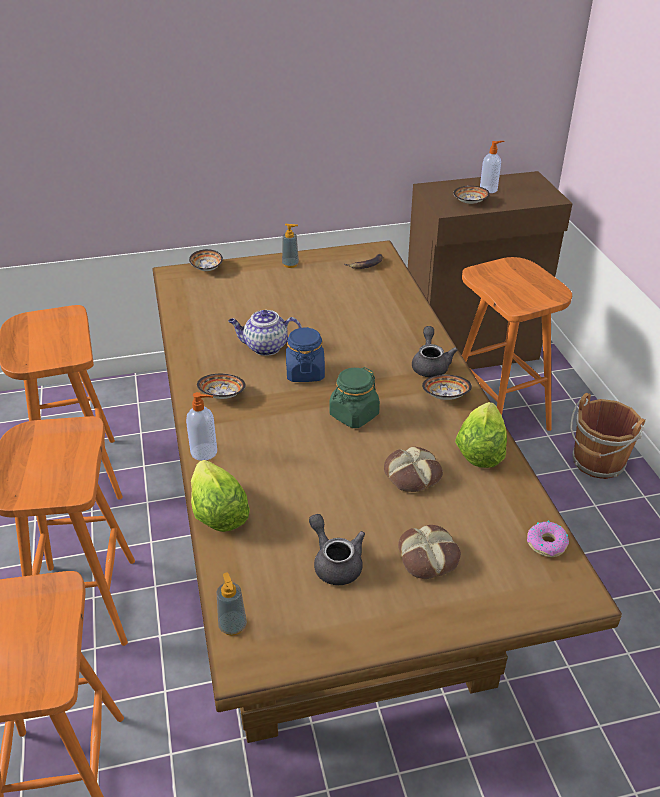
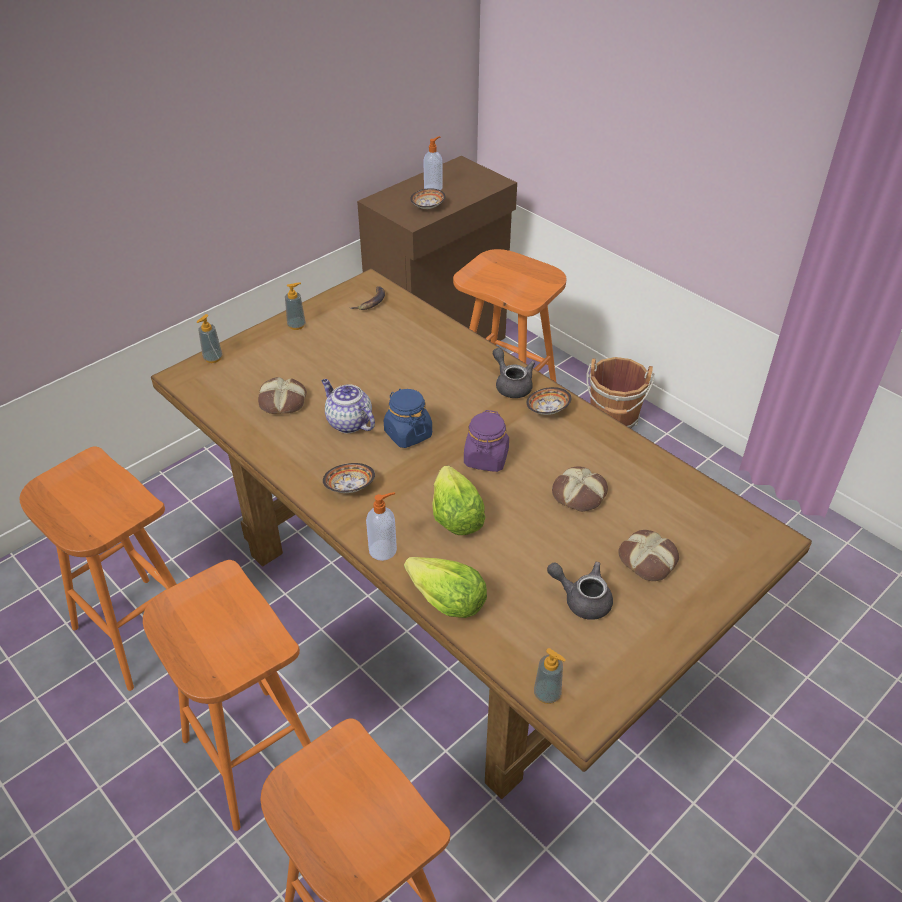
camera: 30 degrees left, 5 degrees up
(206, 268) = (213, 358): bowl -> soap dispenser
(228, 315) = (282, 402): none -> bread
(265, 347) = (348, 422): teapot -> teapot turned 75 degrees clockwise
(354, 415) = (486, 458): green jar -> purple jar
(480, 450) = (613, 448): lettuce -> lettuce (455, 516)
(547, 543) = (723, 508): donut -> none

